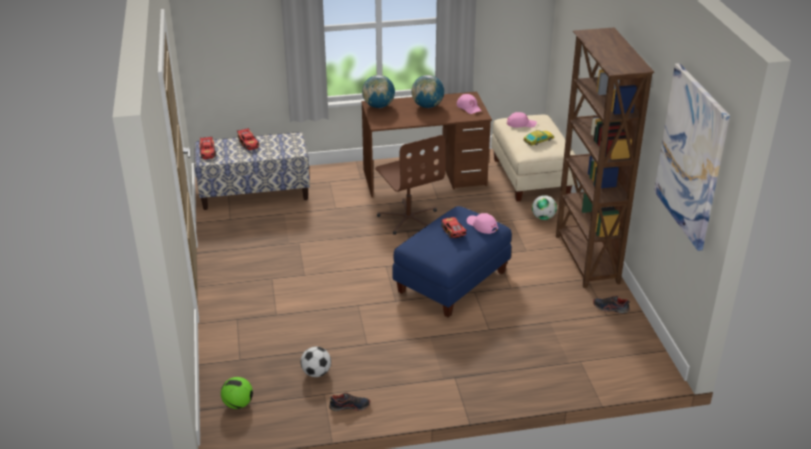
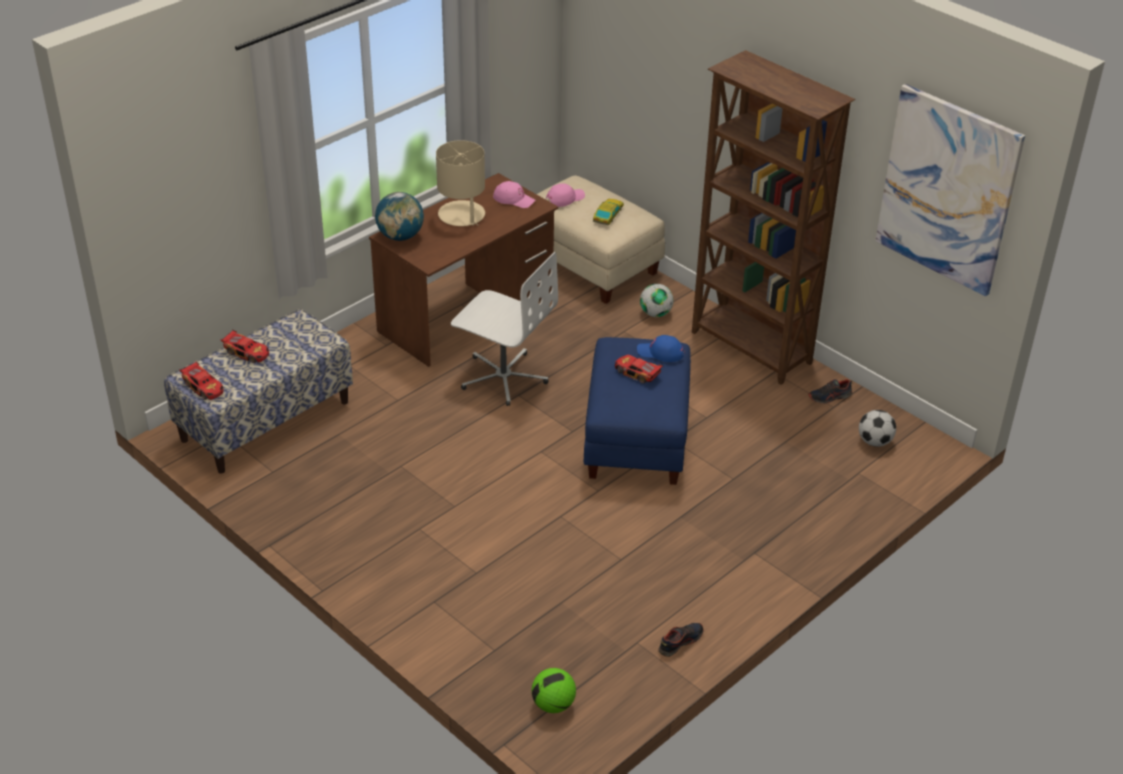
camera: 35 degrees left, 5 degrees up
(316, 373) = (602, 622): football -> football (875, 442)
(408, 218) = (503, 377): brown office chair -> white office chair
(427, 106) = (462, 215): globe -> beige table lamp
(481, 225) = (660, 352): pink cap -> blue cap

